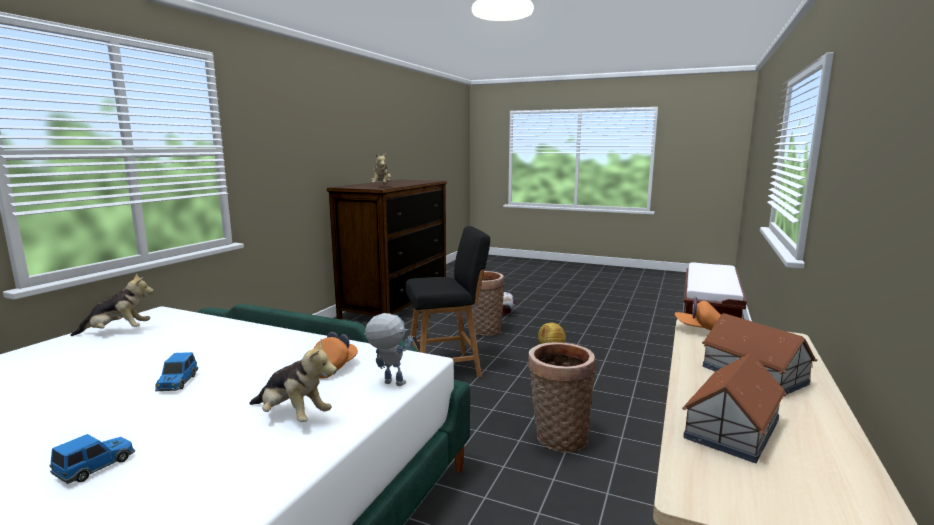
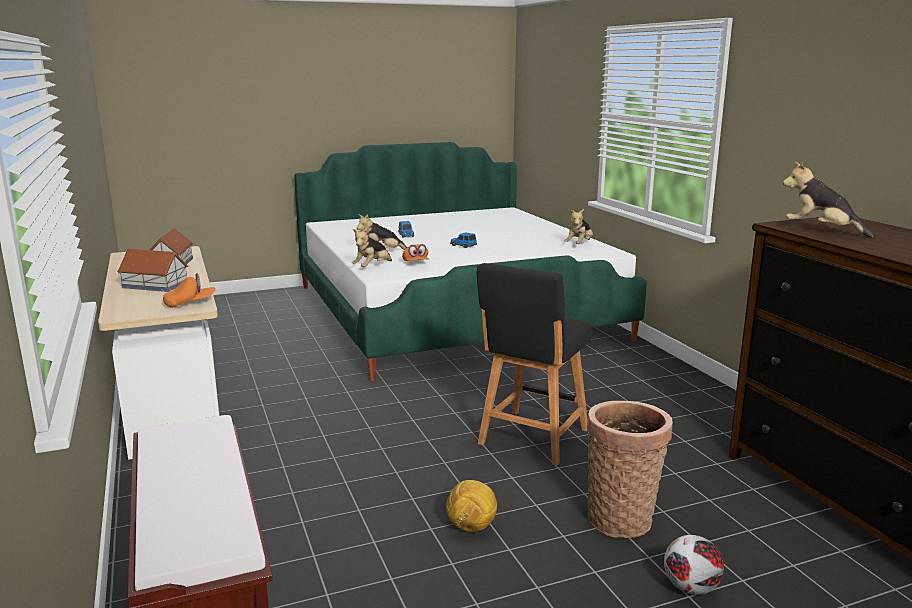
camera: 135 degrees right, 5 degrees up
(388, 383) = (372, 267): toy robot -> plush toy
(558, 438) = (329, 421): basket -> none

